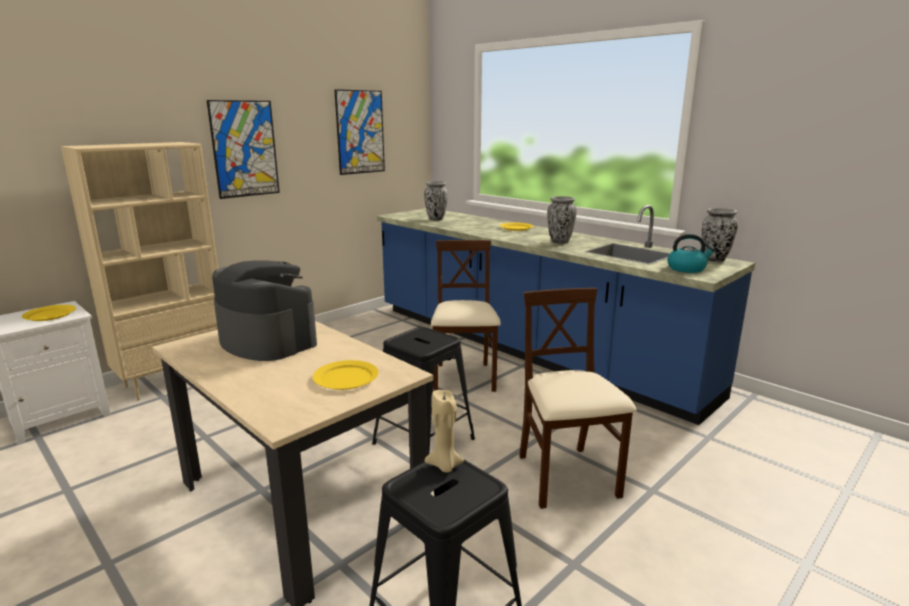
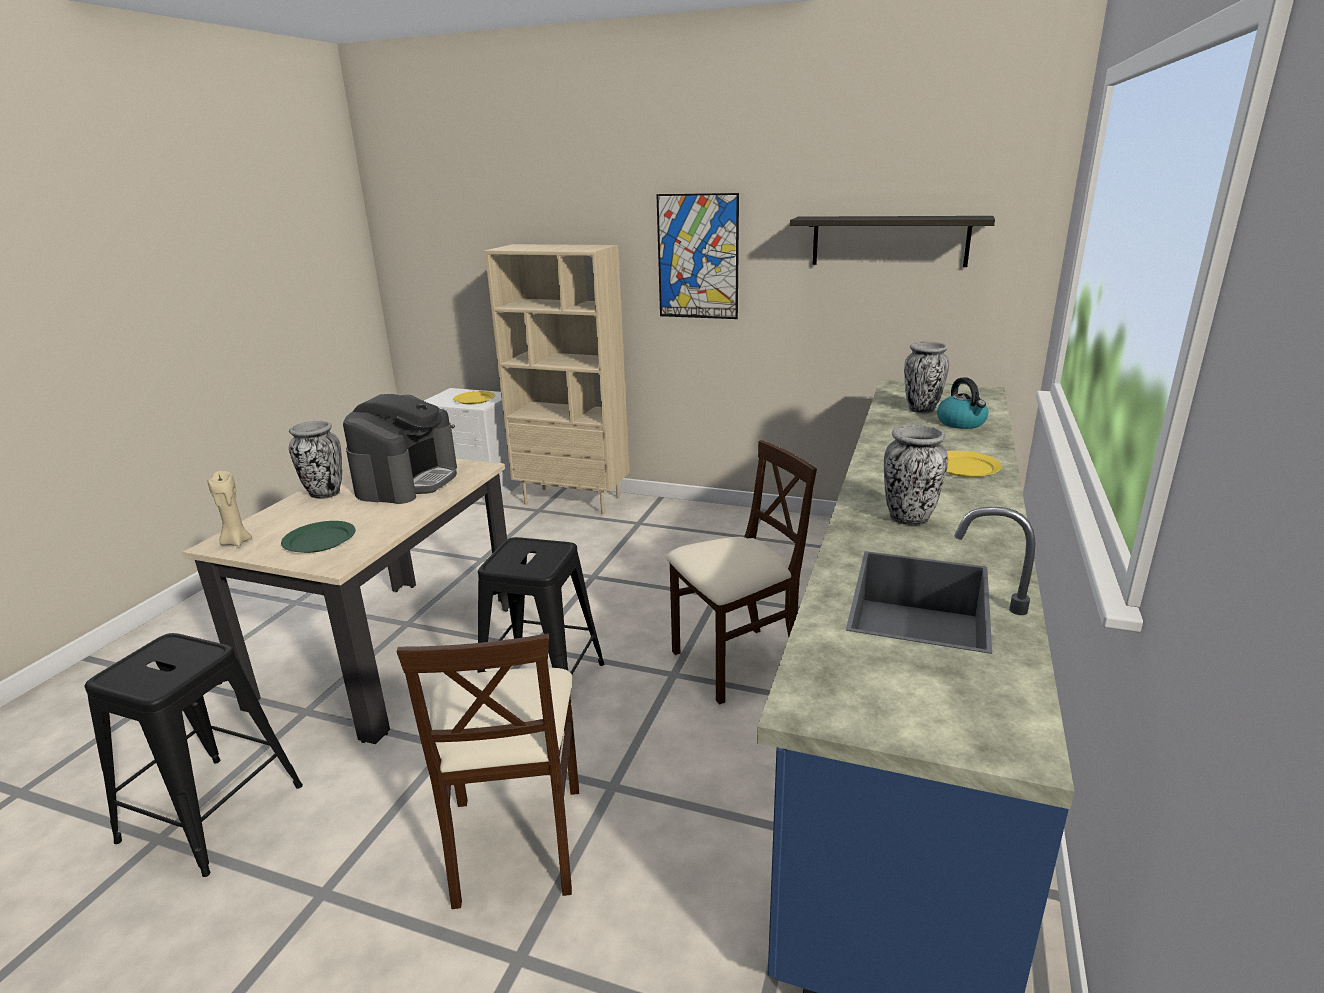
camera: 65 degrees right, 5 degrees up
(346, 378) = (320, 540): yellow plate -> green plate
(360, 132) = (889, 241): picture -> shelf
(444, 466) = (199, 654): beige candle -> beige candle (236, 542)
(566, 477) = (515, 841): beige chair -> beige chair turned 120 degrees clockwise
(687, 269) = (855, 679): kettle -> kettle (962, 423)
(714, 260) = (1005, 714): vase -> vase (324, 494)

